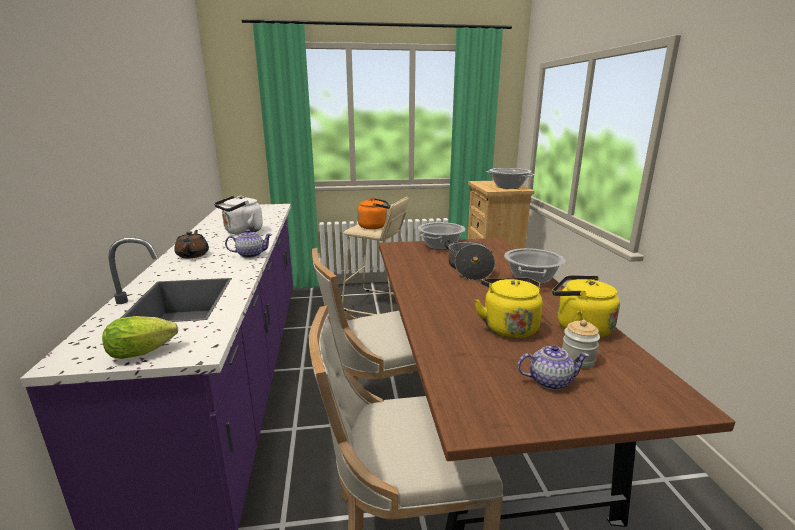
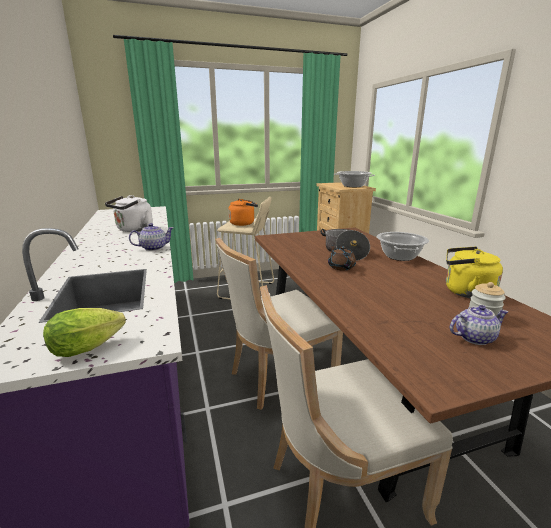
camera: 10 degrees left, 0 degrees up
(193, 255) = (94, 251): brown teapot -> brown teapot (341, 267)
(440, 246) = (309, 235): cooking pot -> none
(508, 327) = (408, 296): yellow kettle -> none

